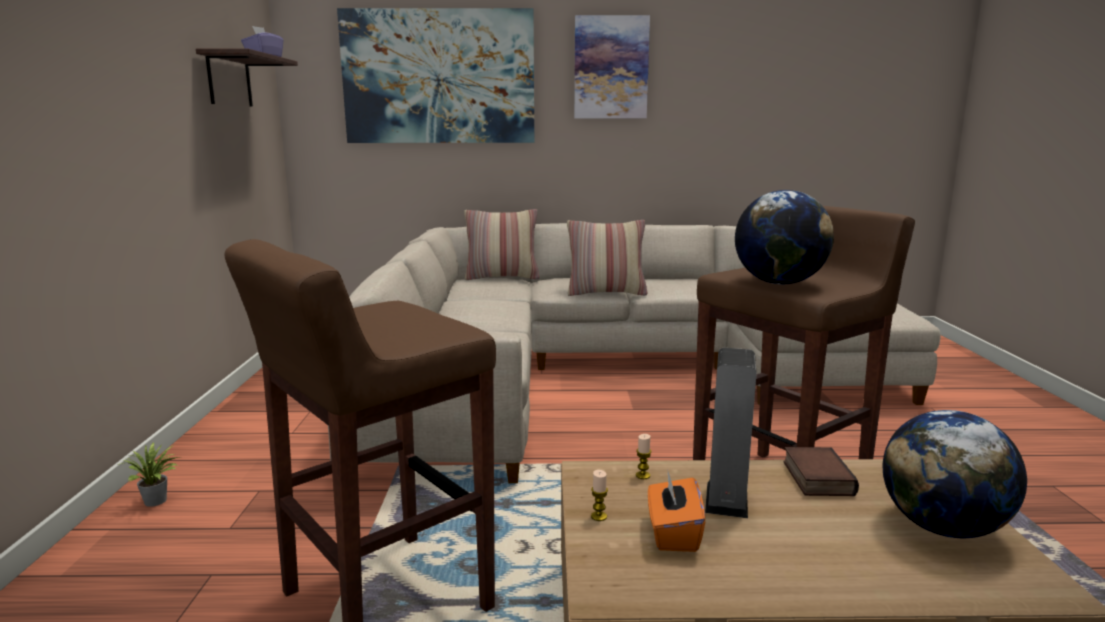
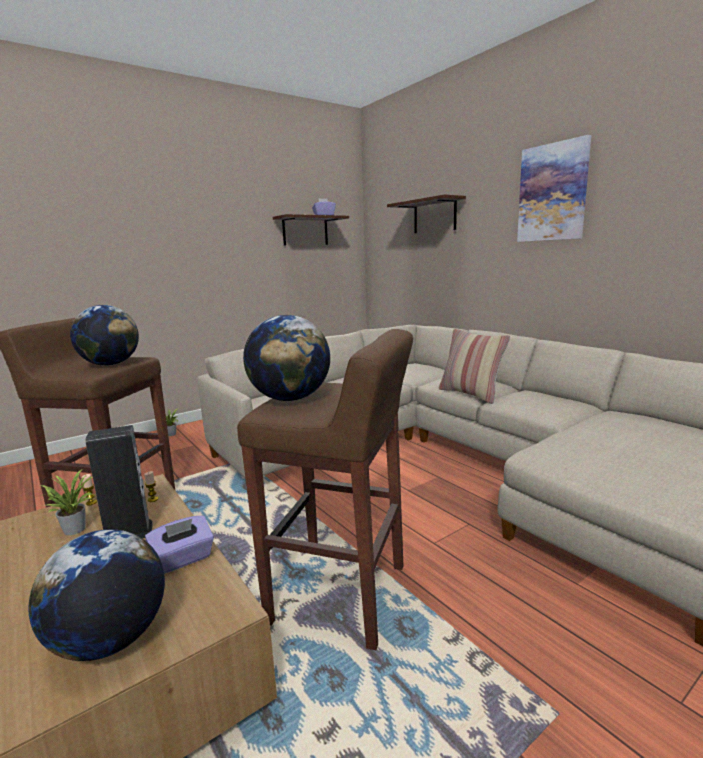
camera: 55 degrees right, 0 degrees up
(400, 317) = (110, 364): none -> globe
(439, 77) = (434, 216): picture -> shelf
(502, 277) = (435, 367): pillow -> none
(673, 533) = (74, 528): orange tissue box -> potted plant
(815, 477) = (183, 559): book -> purple tissue box

